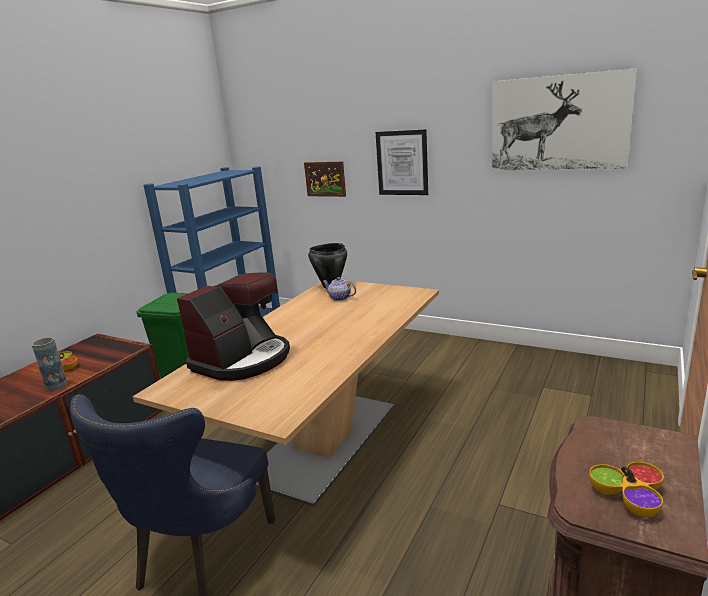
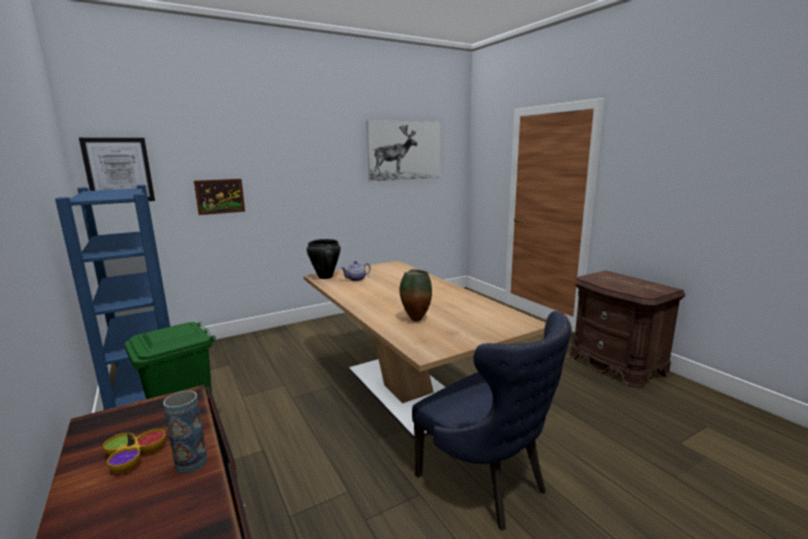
camera: 60 degrees left, 5 degrees down
(243, 360) = (415, 319): coffee machine -> vase
(402, 163) = (300, 178): picture -> picture (118, 170)
(629, 495) = (640, 287): bowl -> none

